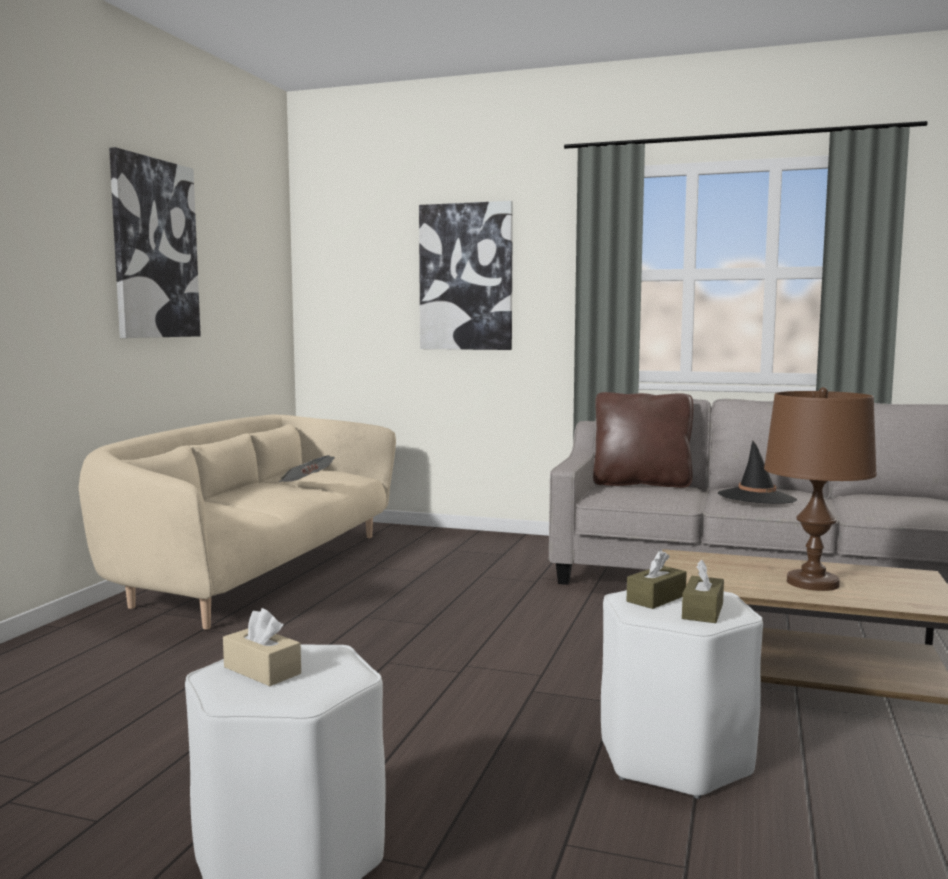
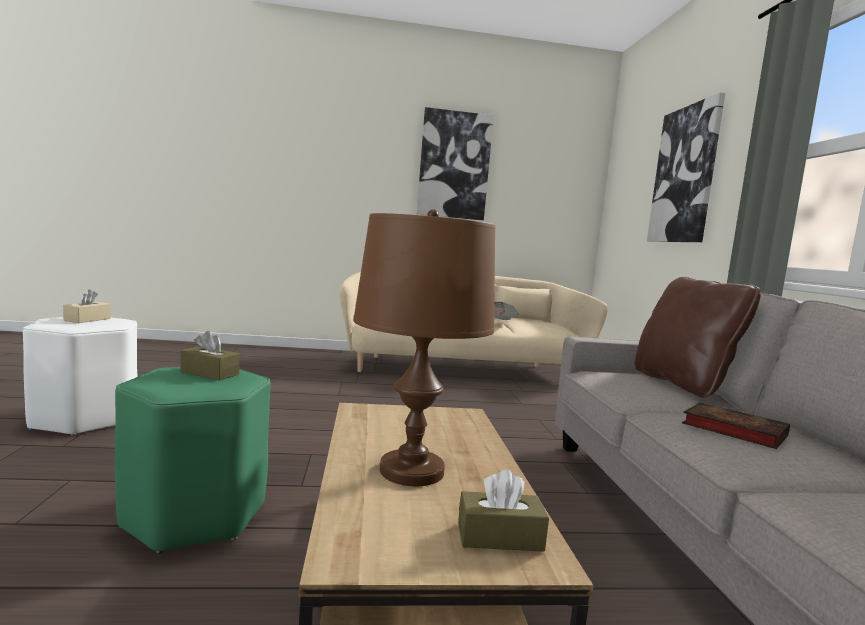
camera: 65 degrees right, 0 degrees up
(676, 758) = (194, 515): white stool -> green stool
(702, 611) = (171, 383): brown tissue box -> brown tissue box (500, 537)
(756, 498) = (731, 429): black hat -> book

